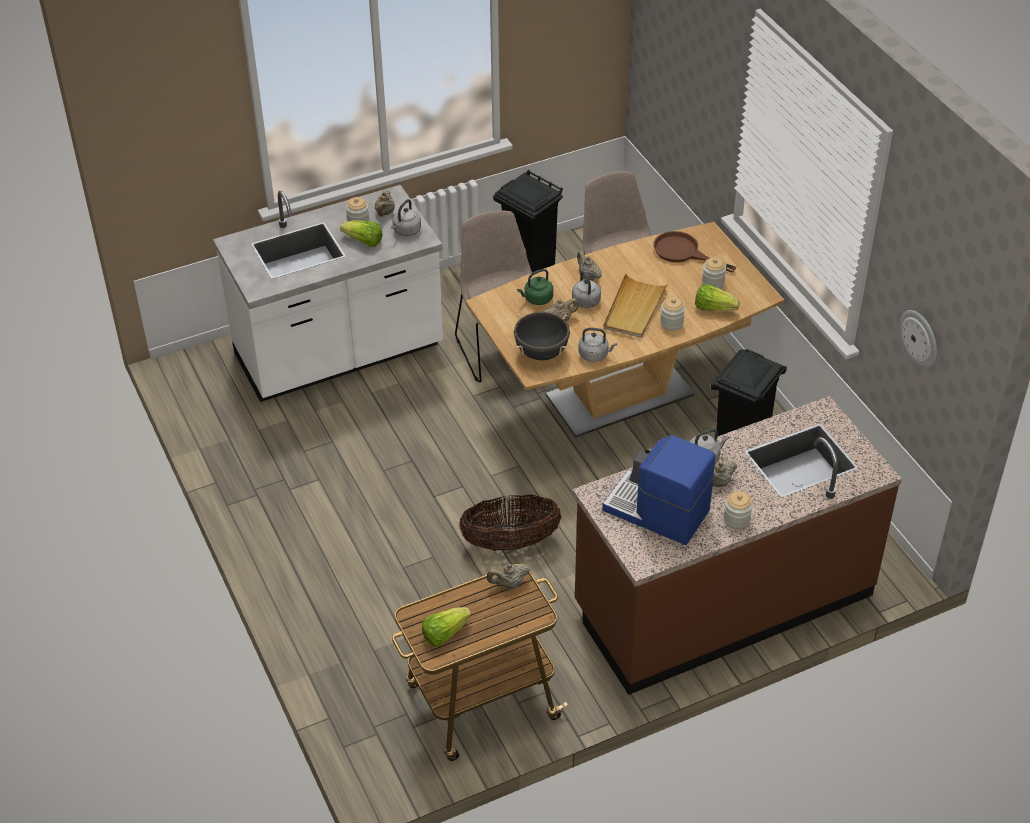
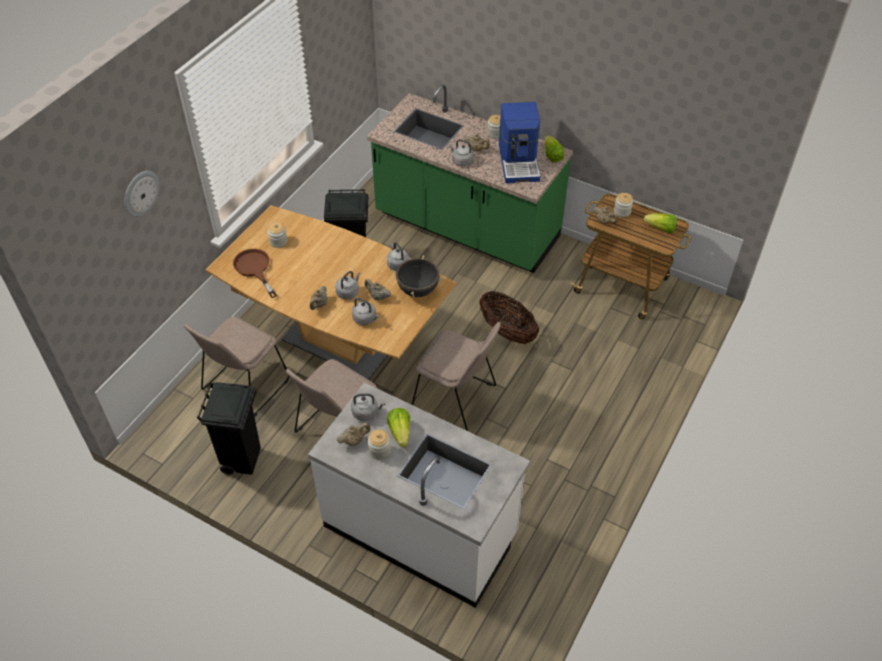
camera: 125 degrees left, 5 degrees up
(457, 450) = (457, 399): none -> beige chair
(537, 299) = (365, 319): green kettle -> grey kettle
(634, 309) = (336, 266): beige tray -> none
(671, 323) = (336, 243): jar -> jar (622, 211)
(683, 252) = (254, 269): brown frying pan -> brown frying pan turned 150 degrees clockwise
(713, 308) = (305, 231): lettuce -> lettuce (552, 155)
(722, 601) = (466, 228): brown counter -> green counter
(920, 338) = (344, 60): wall clock -> wall clock (140, 193)

